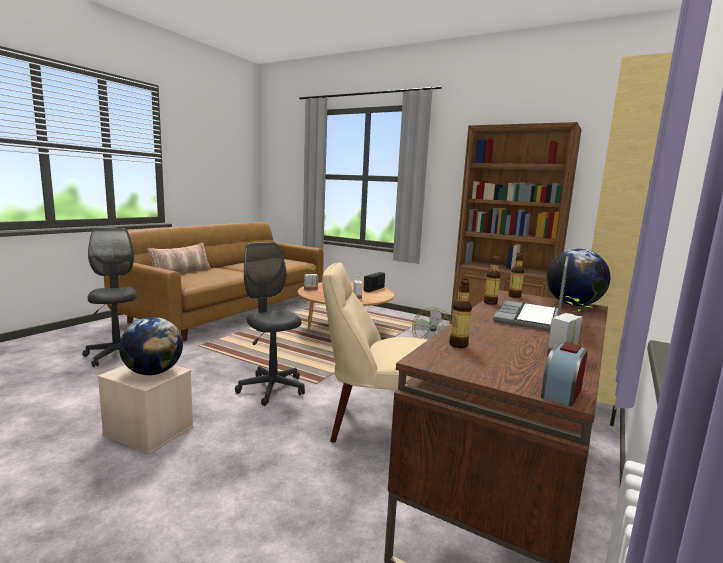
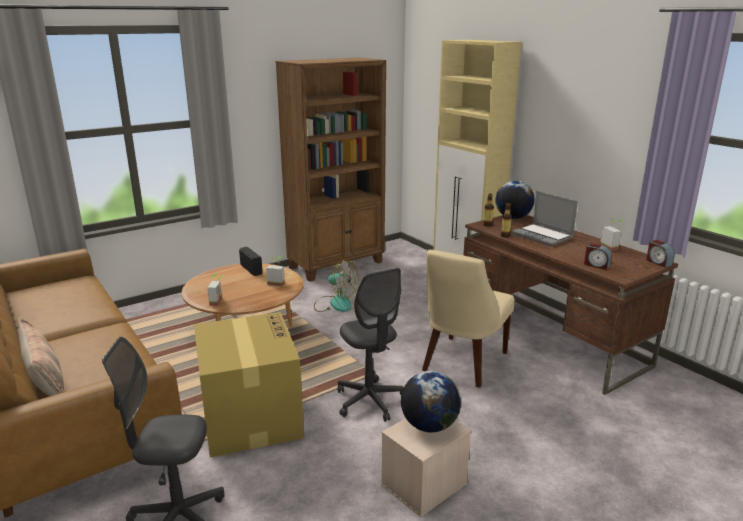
camera: 65 degrees left, 10 degrees up
(232, 352) = (250, 416): none -> cardboard box
(272, 388) = (370, 401): grey office chair -> grey office chair turned 105 degrees counterclockwise
(458, 345) = (596, 265): bottle -> alarm clock

